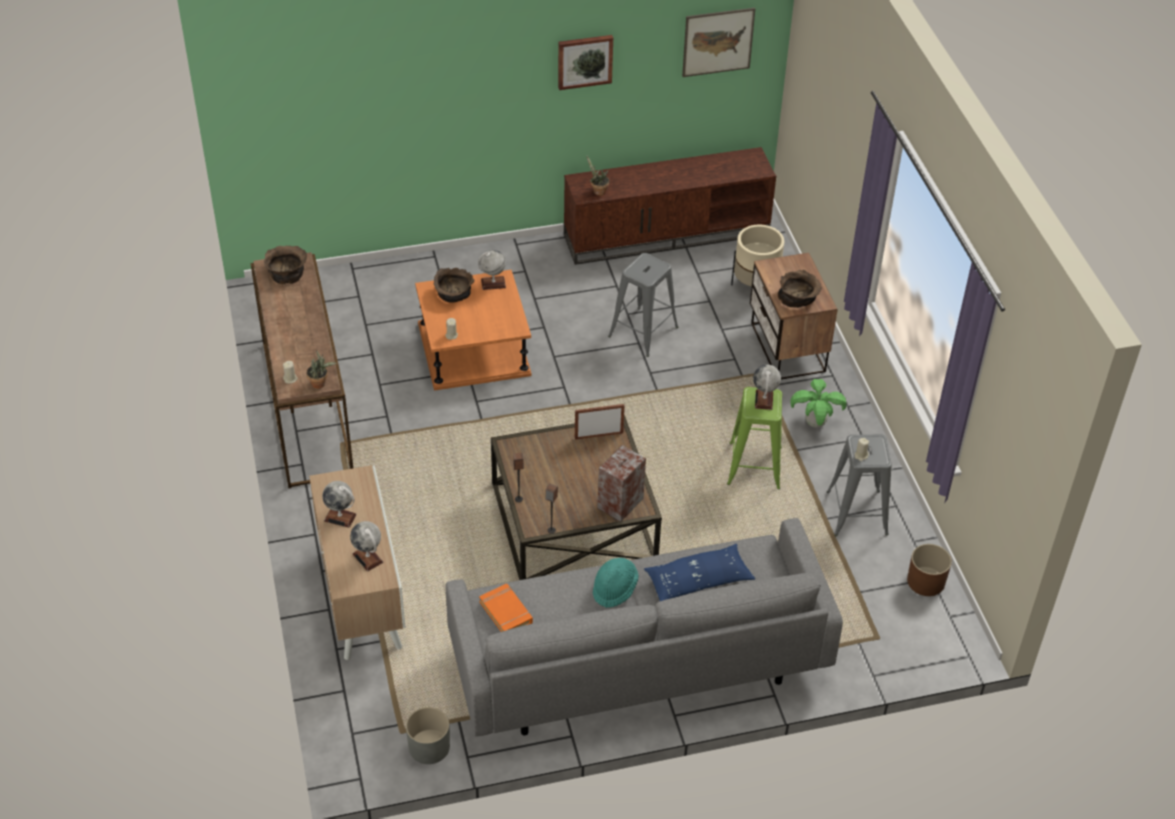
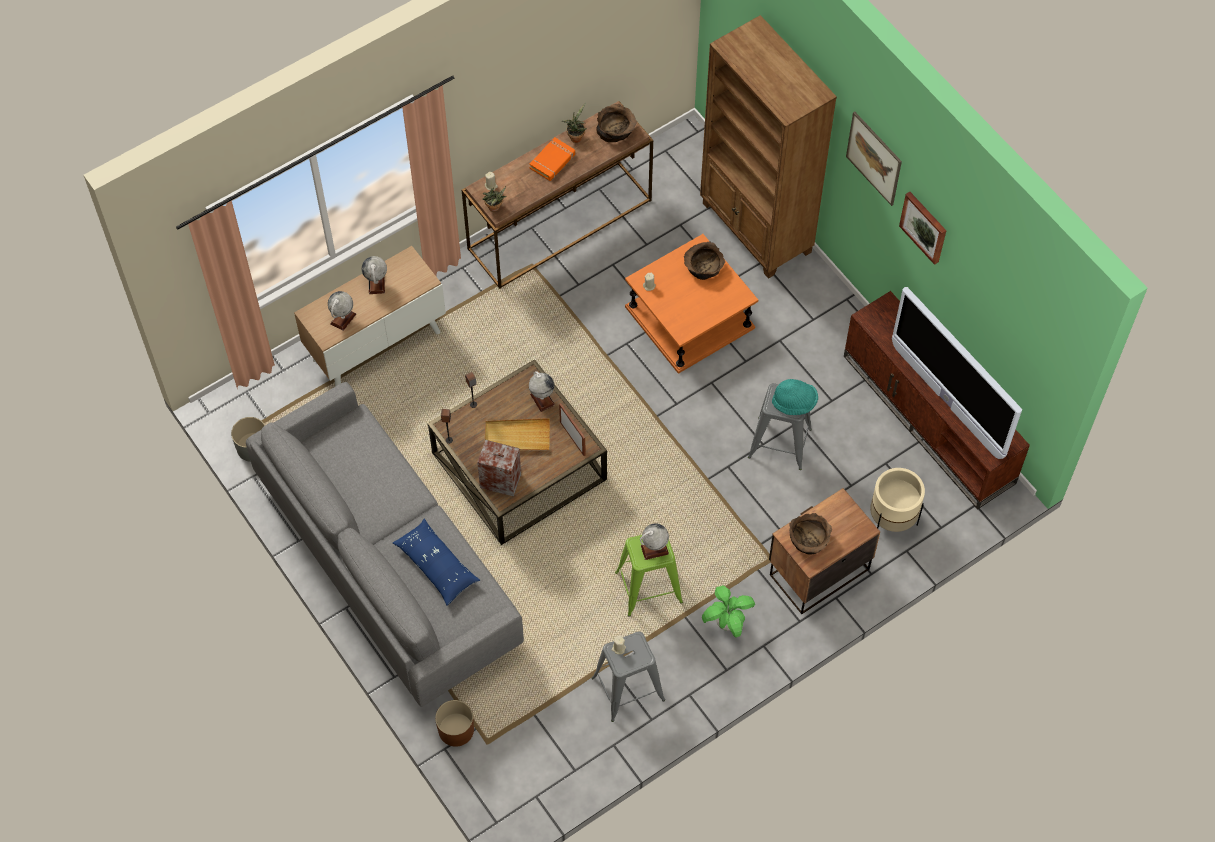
camera: 70 degrees right, 15 degrees up
(404, 276) = (756, 229): none -> brown bookcase
(493, 283) = (731, 292): globe -> globe (542, 399)
(506, 612) = (348, 438): orange book -> orange book (552, 161)
(575, 476) = (517, 437): none -> beige tray
(598, 191) = (880, 326): potted plant -> potted plant (576, 136)
(614, 589) = (403, 506): turquoise hat -> turquoise hat (794, 403)
(695, 177) = (946, 401): none -> television
(718, 42) = (1019, 327): picture -> picture (874, 158)
(926, 581) = (569, 767): brown planter -> brown planter (456, 730)

